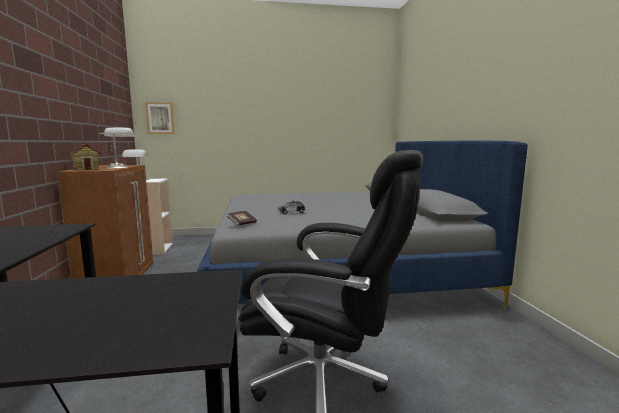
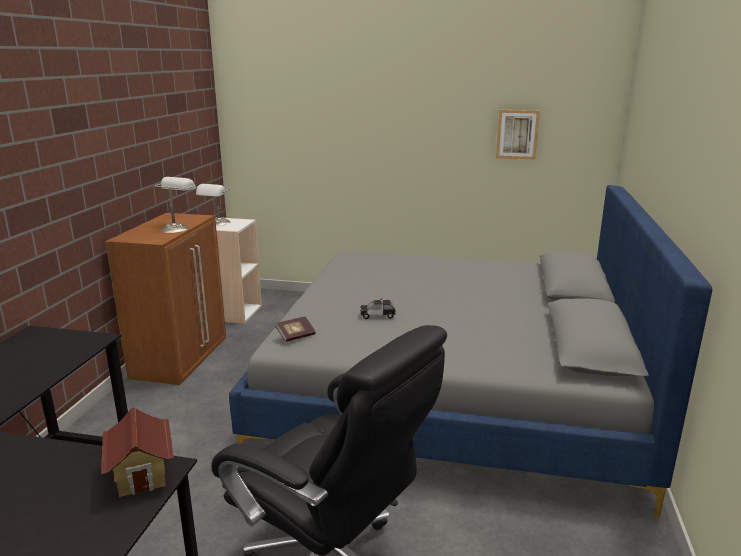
camera: 20 degrees right, 10 degrees up
(86, 169) = (139, 234): toy house -> toy house (142, 475)
(160, 118) = (252, 128): picture -> picture (517, 134)

